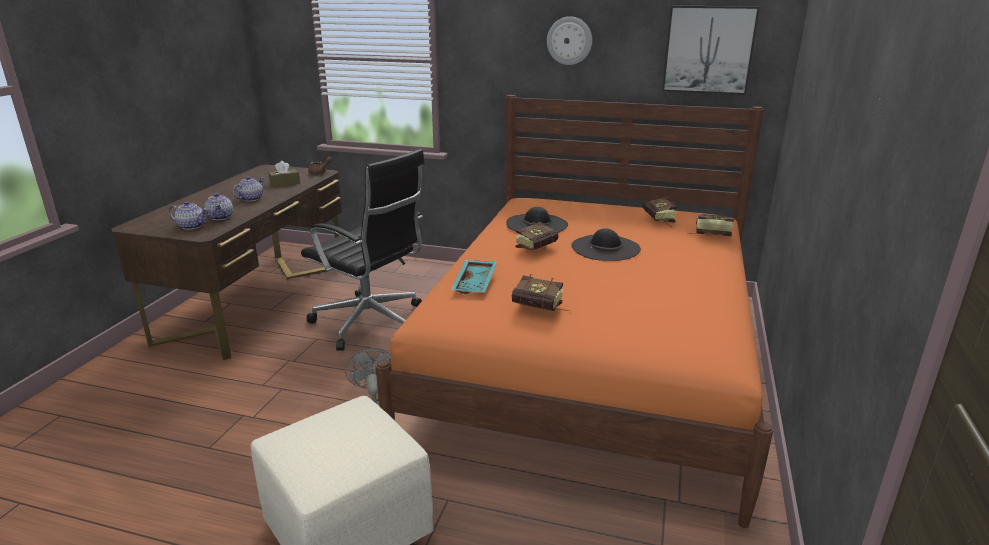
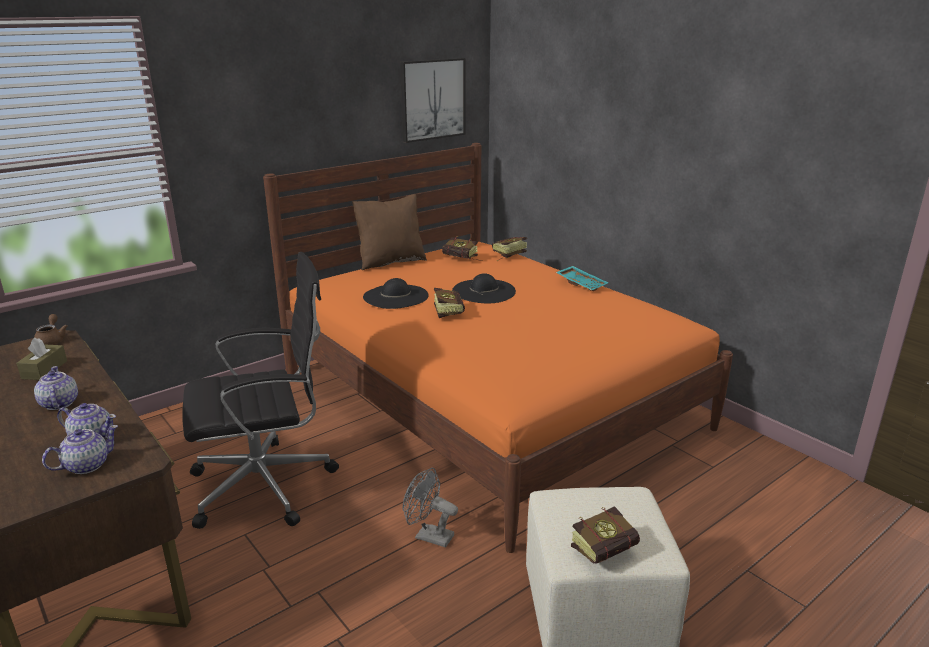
camera: 55 degrees left, 0 degrees up
(476, 283) = (481, 356): turquoise tray -> turquoise tray (582, 284)
(542, 309) = (561, 348): book -> book (608, 549)
(569, 40) = (316, 105): wall clock -> none
(604, 203) = (390, 261): none -> brown pillow

